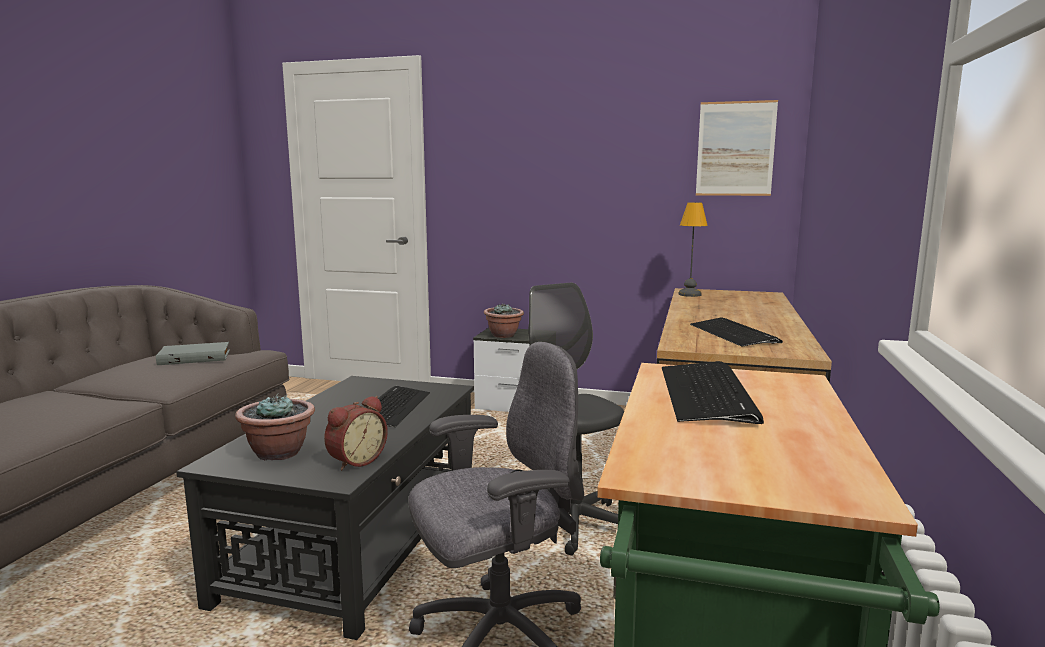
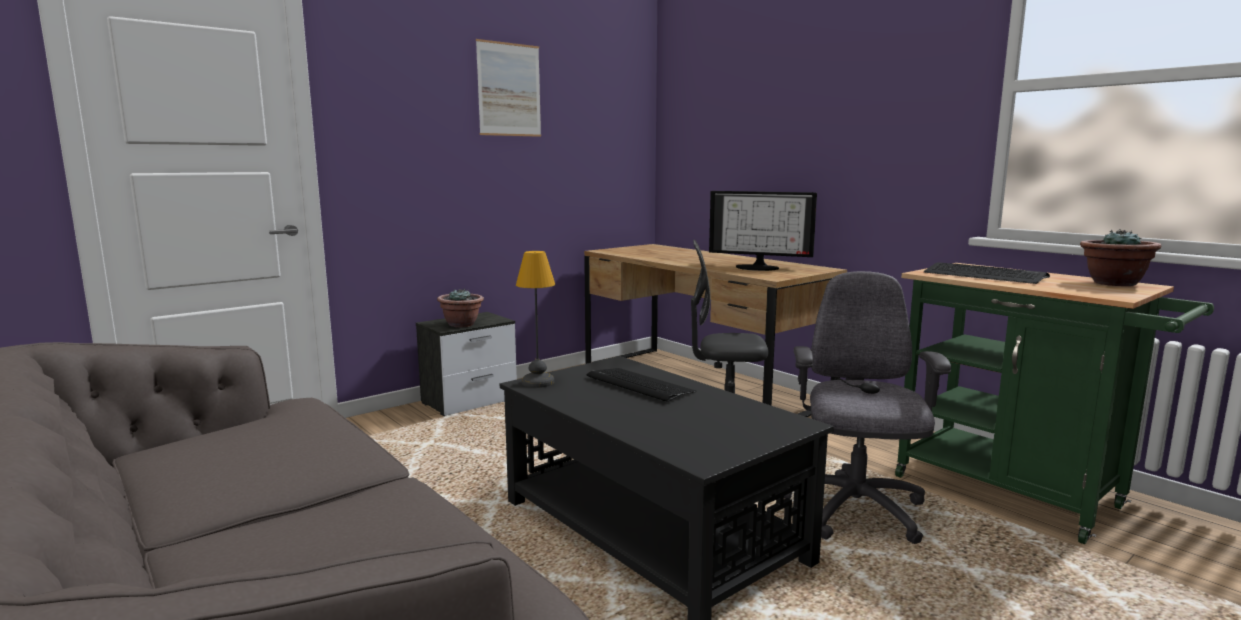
camera: 55 degrees left, 0 degrees up
(195, 357) = (264, 428): grey book -> none
(279, 453) = (707, 435): potted plant -> potted plant (1113, 283)
(355, 461) = (762, 414): alarm clock -> none
(690, 294) = (618, 252): table lamp -> table lamp (539, 382)
(733, 334) = (758, 267): keyboard -> monitor
(735, 149) = (615, 124): picture -> picture (509, 90)

